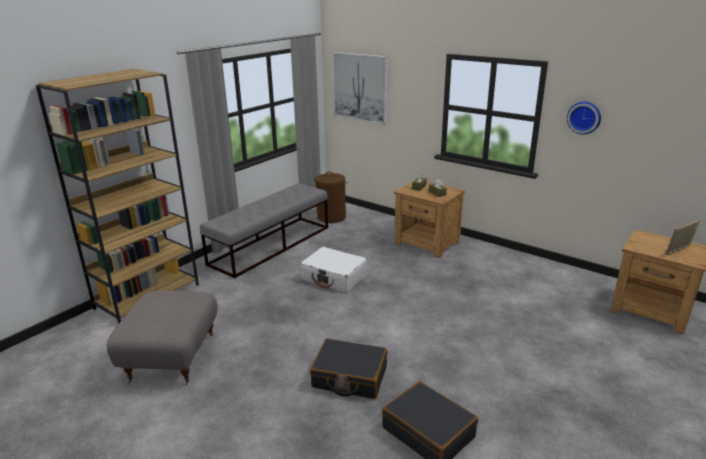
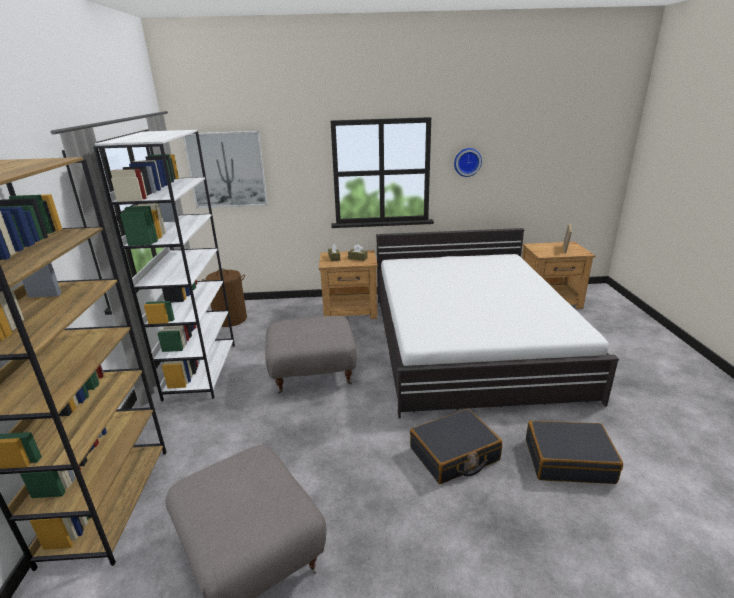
camera: 40 degrees left, 0 degrees up
(271, 245) = (201, 370): grey bench -> white bookcase
(334, 277) = (313, 373): white suitcase -> grey ottoman
(492, 309) = (469, 342): none -> white bed

